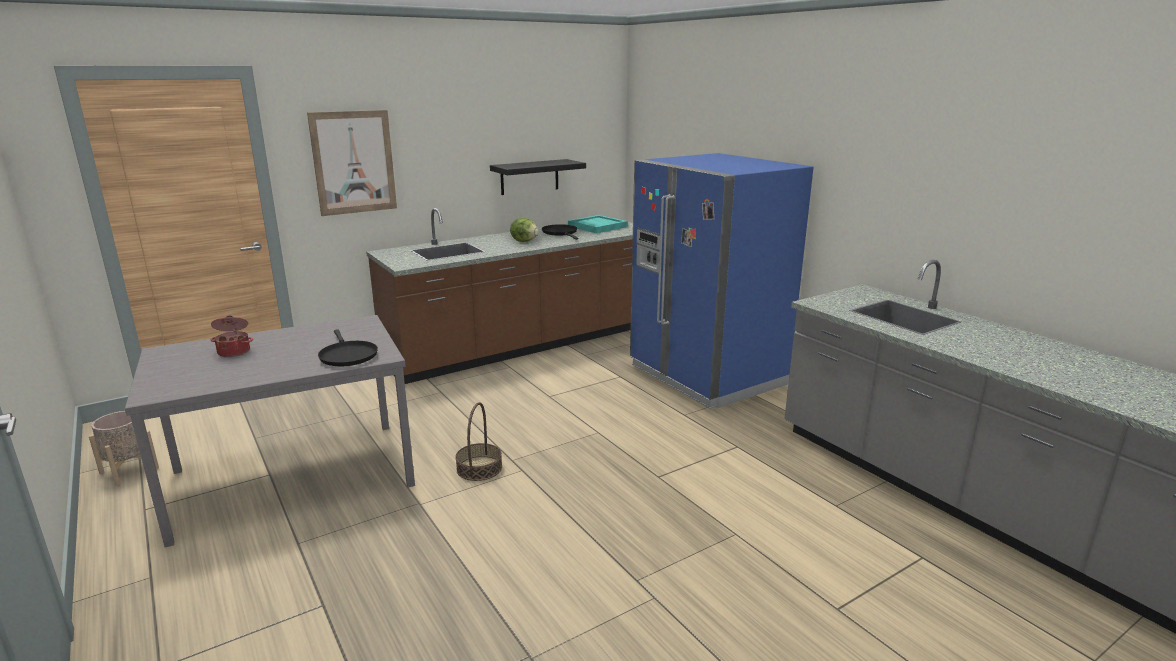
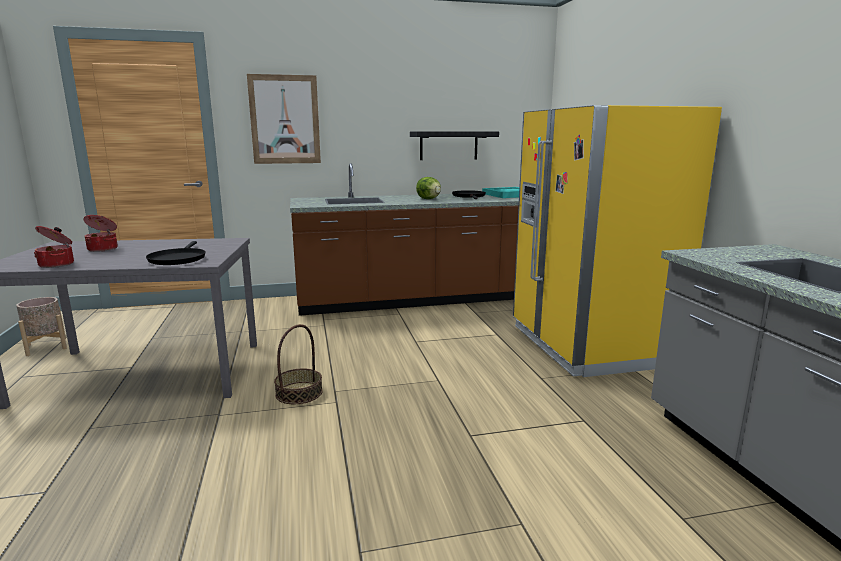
camera: 20 degrees right, 5 degrees down
(222, 381) = (57, 264): none -> cooking pot
(706, 375) = (589, 345): blue fridge -> yellow fridge

